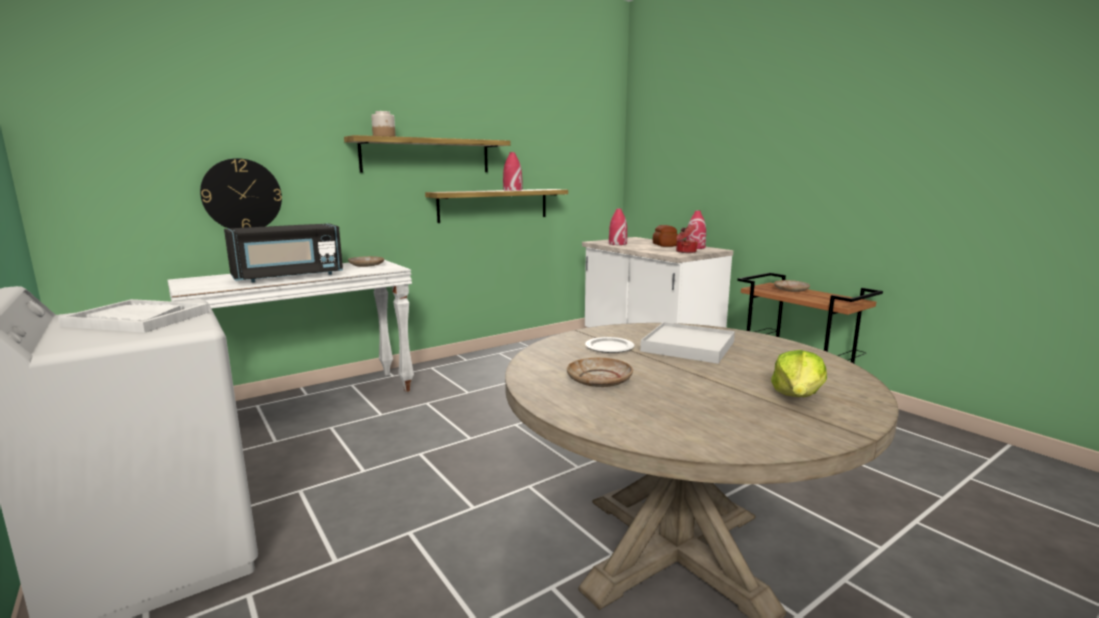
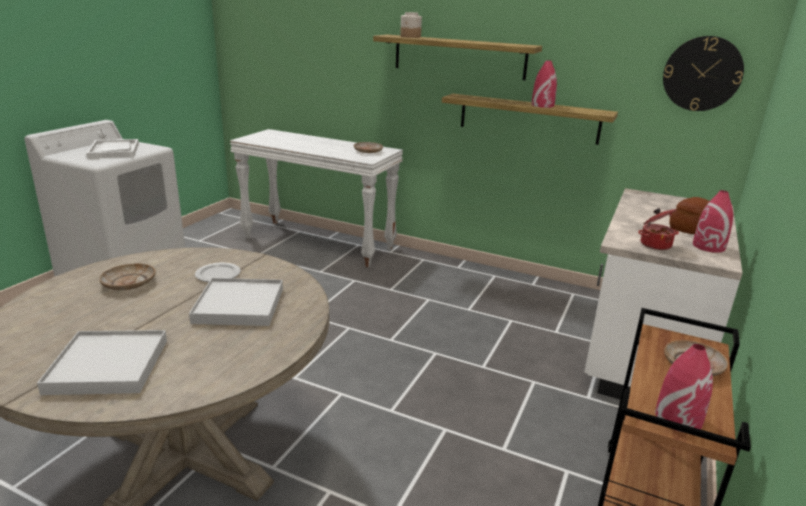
camera: 60 degrees right, 10 degrees up
(242, 195) = (314, 77): wall clock -> wall clock (702, 74)
(288, 276) = (303, 145): black microwave -> none
(617, 244) = (644, 204): red vase -> red vase (678, 418)
(797, 395) = (108, 366): lettuce -> white tray

